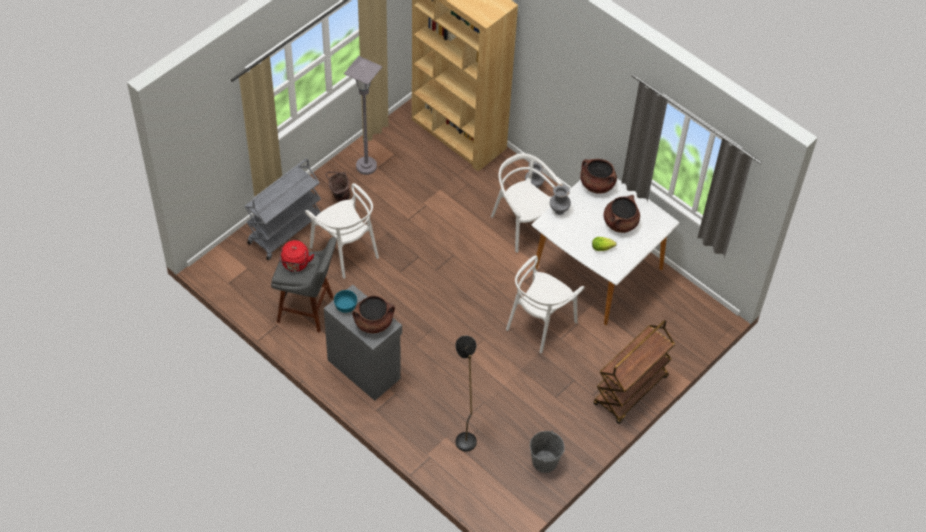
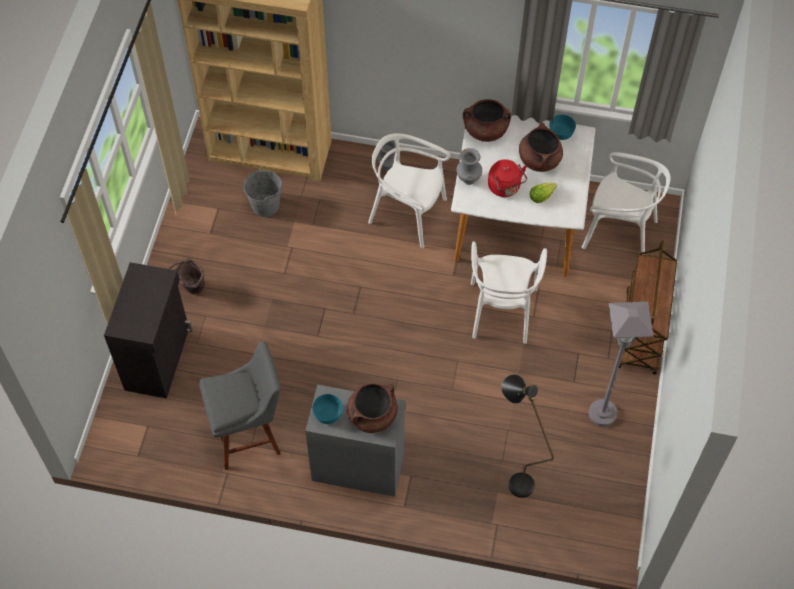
camera: 30 degrees left, 5 degrees up
(285, 230) = (159, 358): grey cart -> black cabinet
(295, 264) = (228, 396): red kettle -> red kettle (505, 188)
(345, 250) = (242, 345): white chair -> white chair (619, 231)
(366, 166) = (197, 238): grey floor lamp -> grey floor lamp (602, 413)
(544, 461) = (614, 458): grey bucket -> grey bucket (265, 205)
(650, 213) = (560, 132): none -> turquoise bowl

